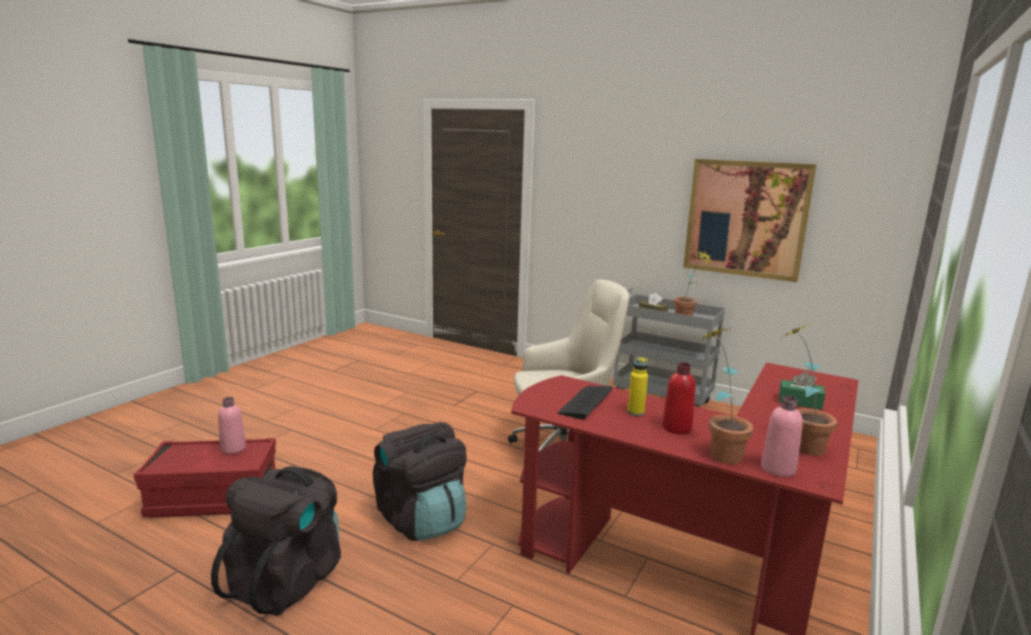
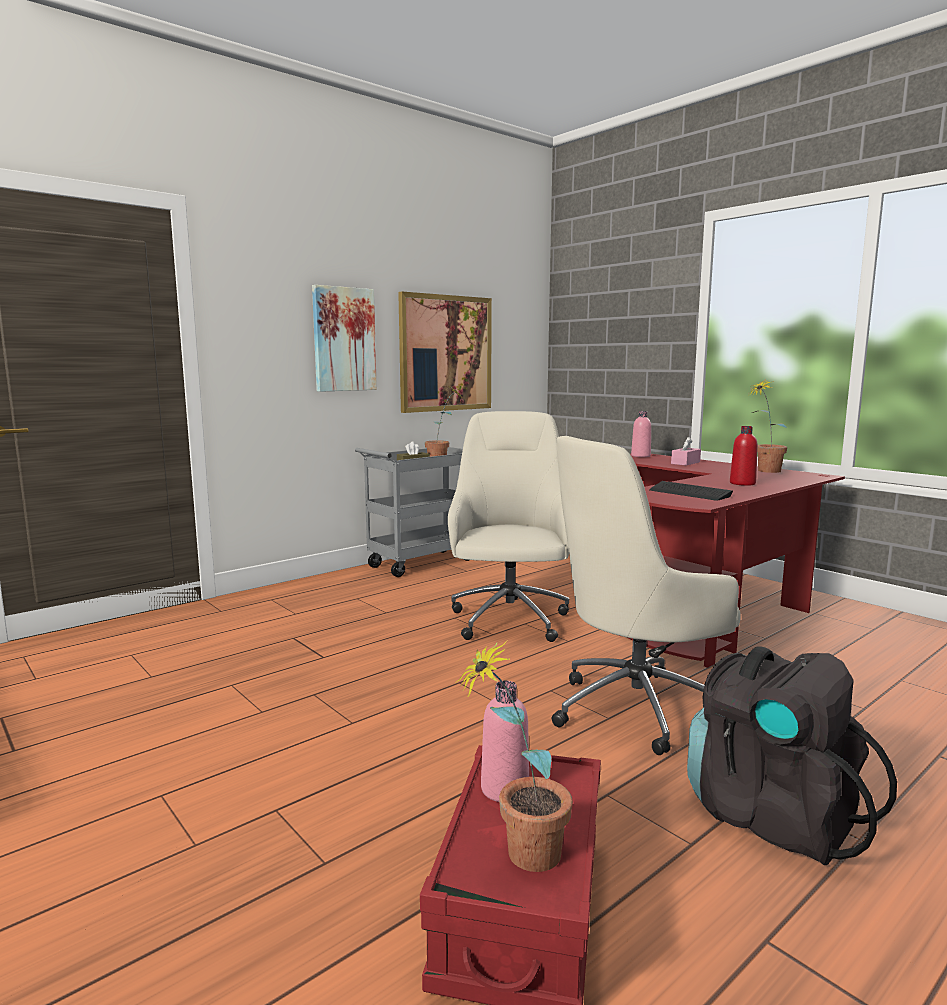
camera: 70 degrees left, 5 degrees down
(421, 520) = (635, 710): black backpack -> beige office chair
(635, 412) = (711, 486): yellow bottle -> none
(636, 198) = (344, 339): none -> picture
(718, 452) = (784, 482): potted plant -> potted plant (517, 855)
(778, 469) = (806, 478): pink bottle -> pink bottle (640, 456)
(800, 402) = (685, 463): green tissue box -> pink tissue box

